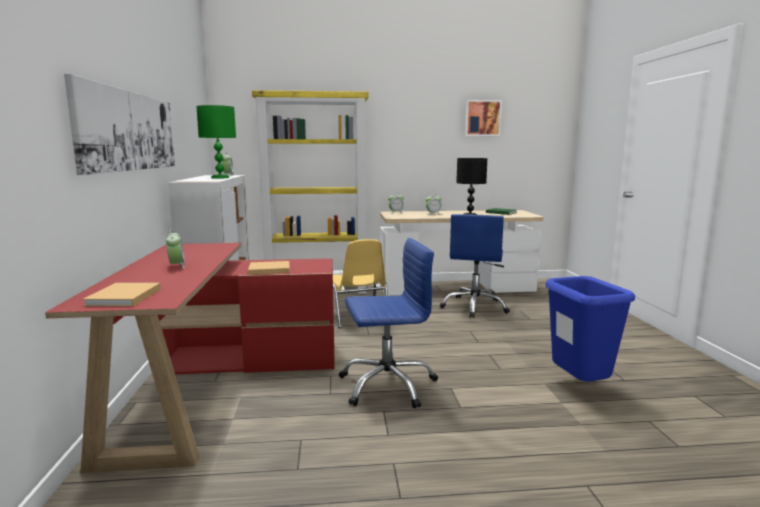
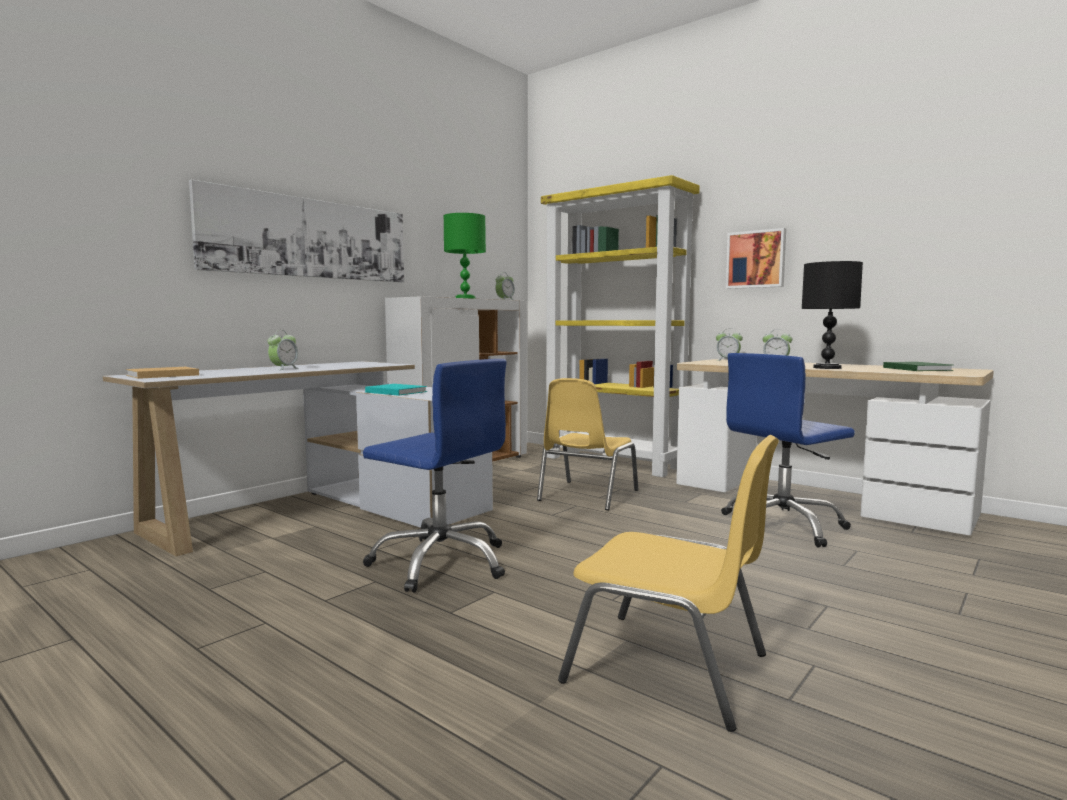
camera: 45 degrees right, 5 degrees down
(216, 385) = (324, 512): red desk -> white desk
(268, 269) = (395, 392): beige book -> turquoise book
(482, 118) = (904, 194): picture -> picture (756, 259)
(579, 387) = (670, 668): blue trash can -> yellow chair

